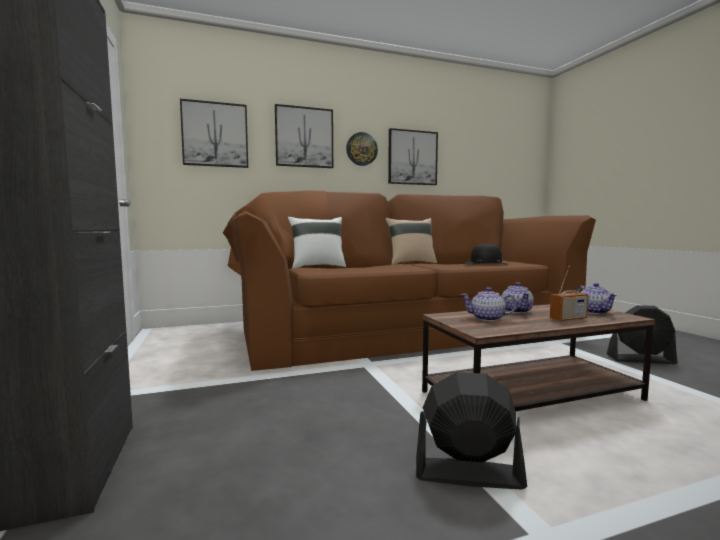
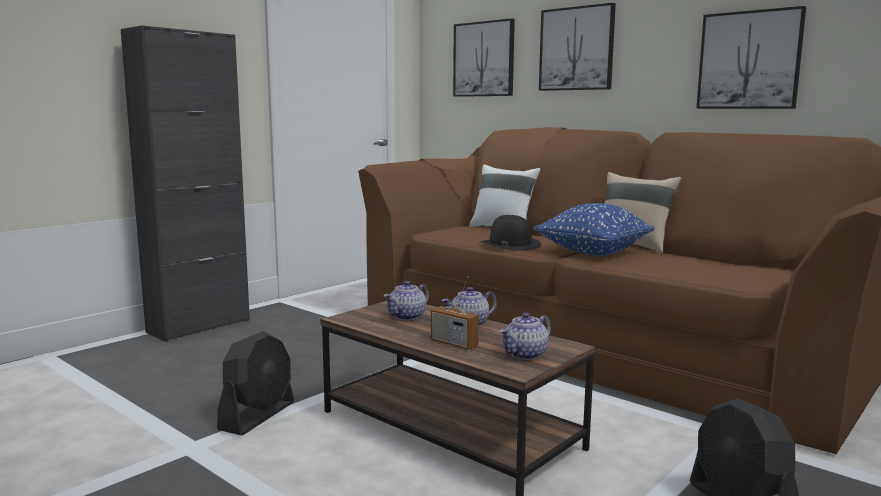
camera: 60 degrees right, 5 degrees up
(361, 149) = (657, 55): wall clock -> none
(431, 265) = (592, 253): none -> blue pillow
(467, 473) = (257, 416): black fan -> black fan turned 45 degrees clockwise
(485, 263) = (688, 267): black hat -> black hat (510, 244)
(487, 319) = (407, 316): teapot -> teapot turned 120 degrees counterclockwise

